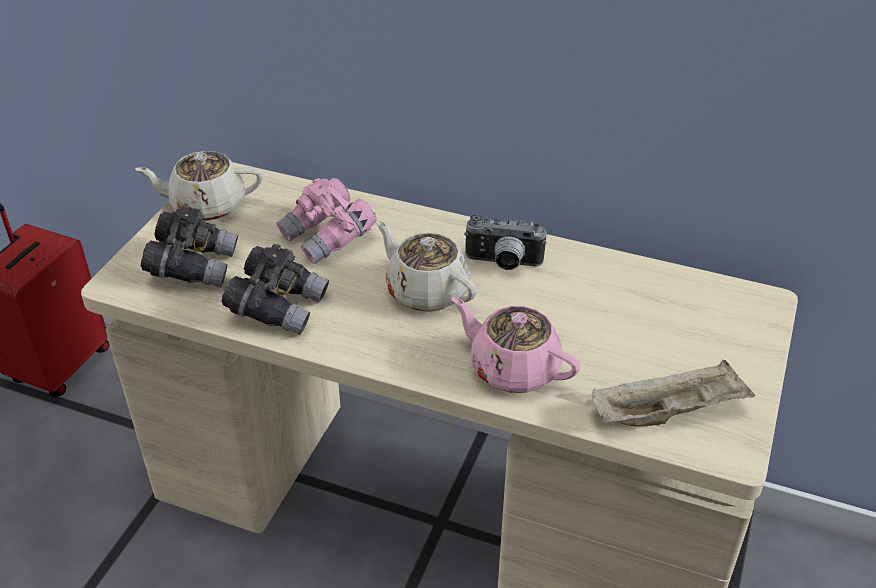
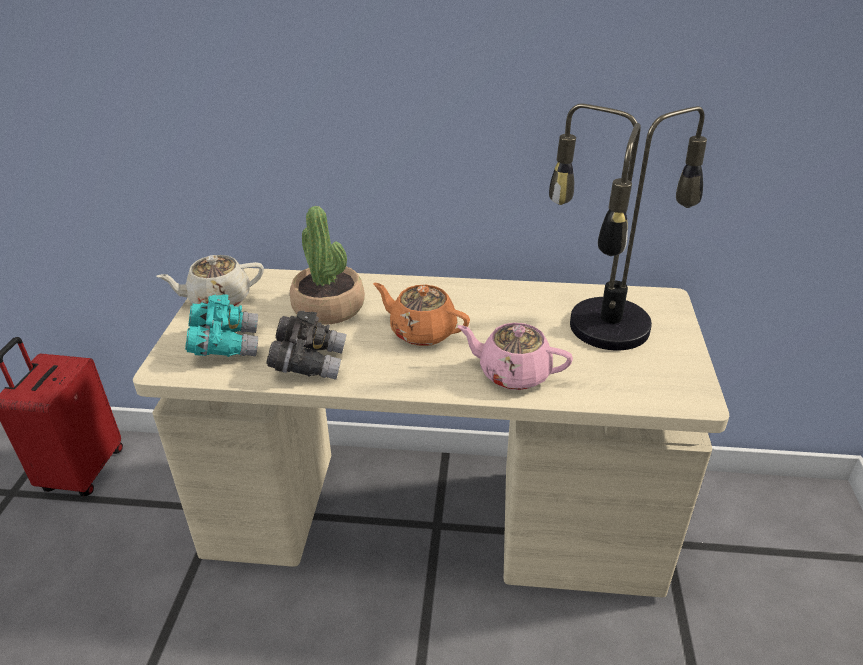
camera: 15 degrees left, 5 degrees down
(193, 266) = (225, 345): grey binoculars -> turquoise binoculars
(329, 238) = (329, 307): pink binoculars -> potted plant
(426, 291) = (422, 331): beige teapot -> orange teapot
(503, 264) = (471, 304): camera -> none
(665, 326) = (608, 325): none -> table lamp
(668, 412) = (640, 382): beige tray -> none

